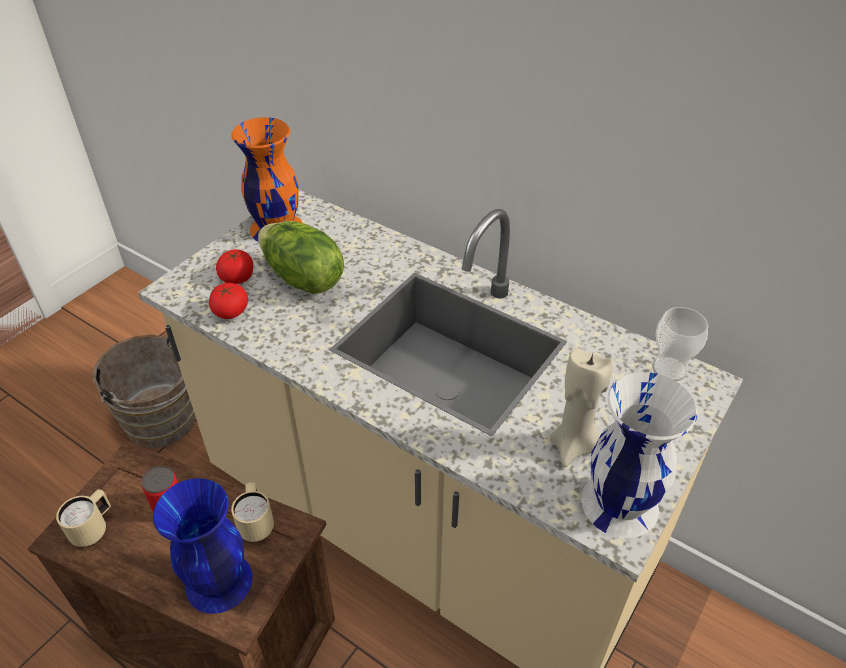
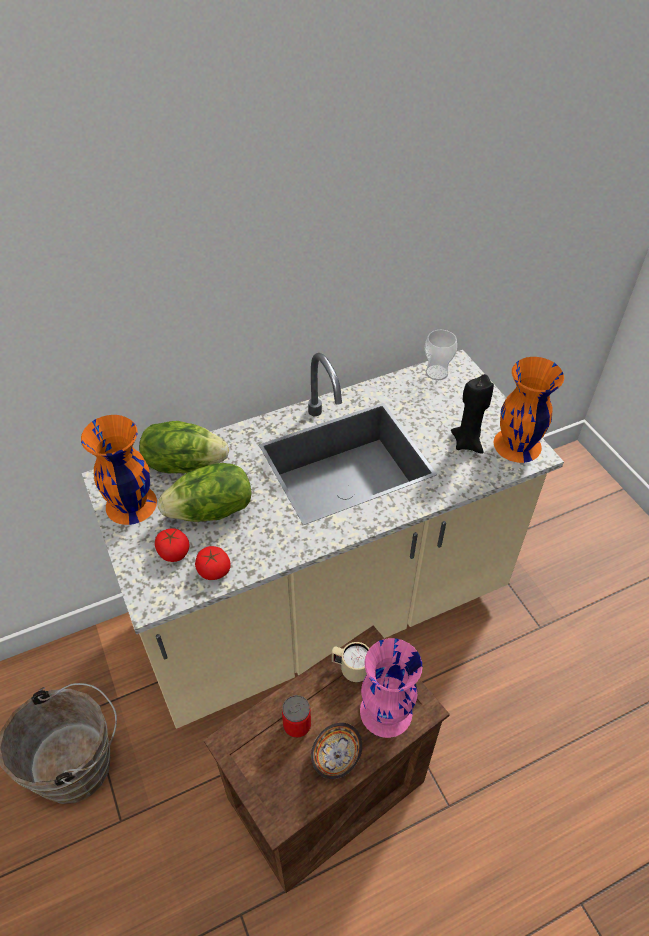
camera: 60 degrees left, 5 degrees up
(94, 529) = (286, 789): beige mug -> none
(146, 557) = (336, 756): none -> bowl
(217, 582) = (386, 712): blue vase -> pink vase
(349, 237) = (184, 463): none -> lettuce
(573, 446) = (467, 442): beige candle -> black candle
(618, 503) = (516, 445): white vase -> orange vase

